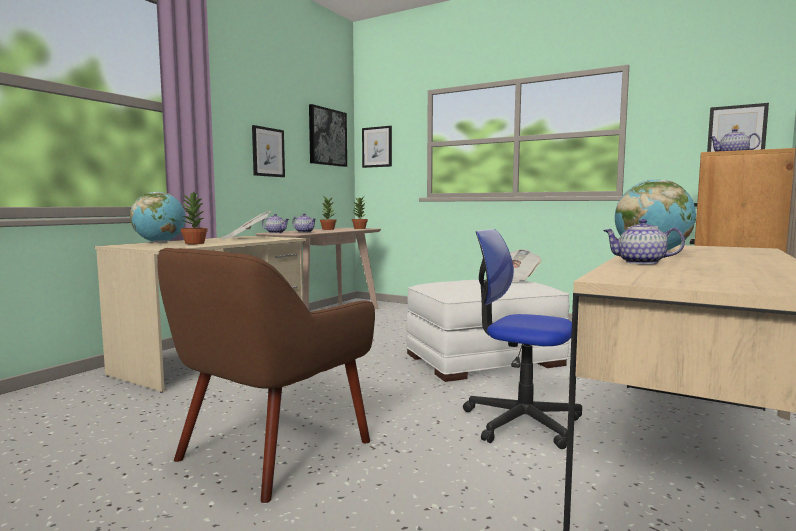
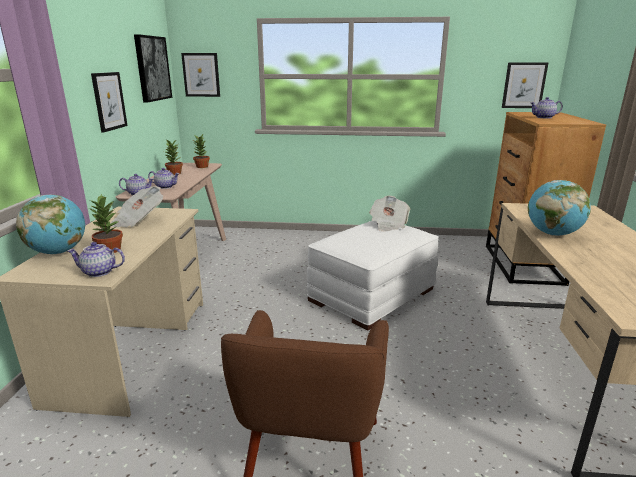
camera: 25 degrees left, 15 degrees up
(521, 422) = (456, 363): office chair -> none
(640, 262) = (584, 265): teapot -> teapot (98, 272)

